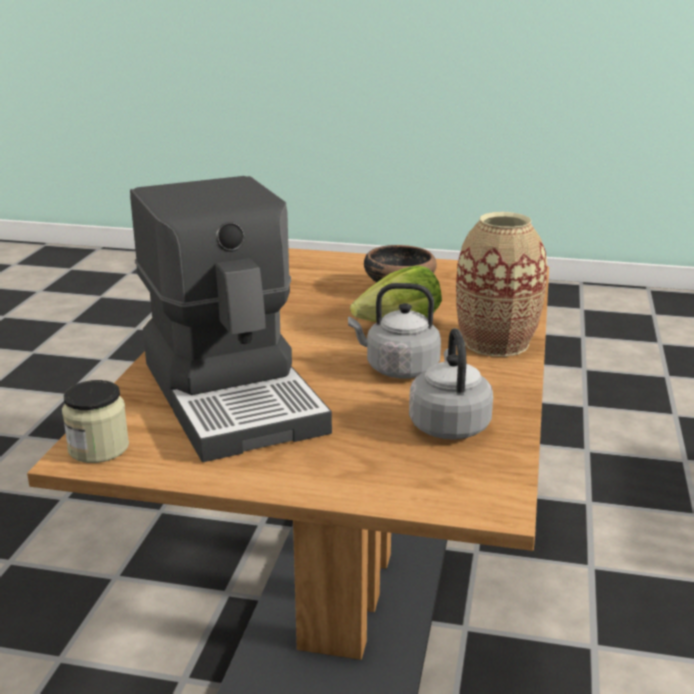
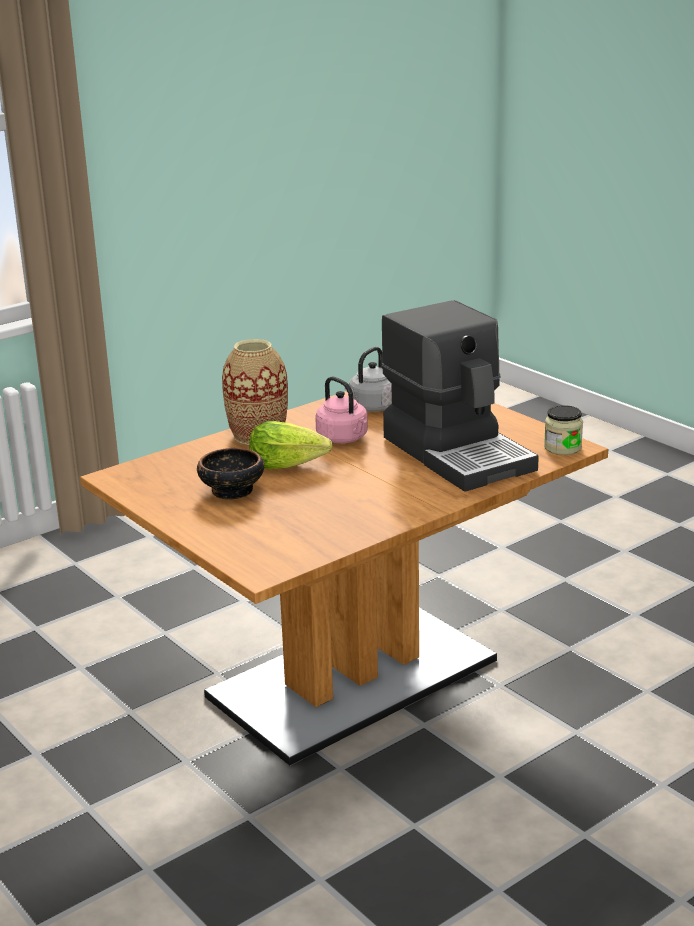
camera: 140 degrees left, 0 degrees up
(234, 395) = (459, 452): coffee machine -> coffee machine turned 135 degrees clockwise
(398, 369) = (344, 439): grey kettle -> pink kettle

